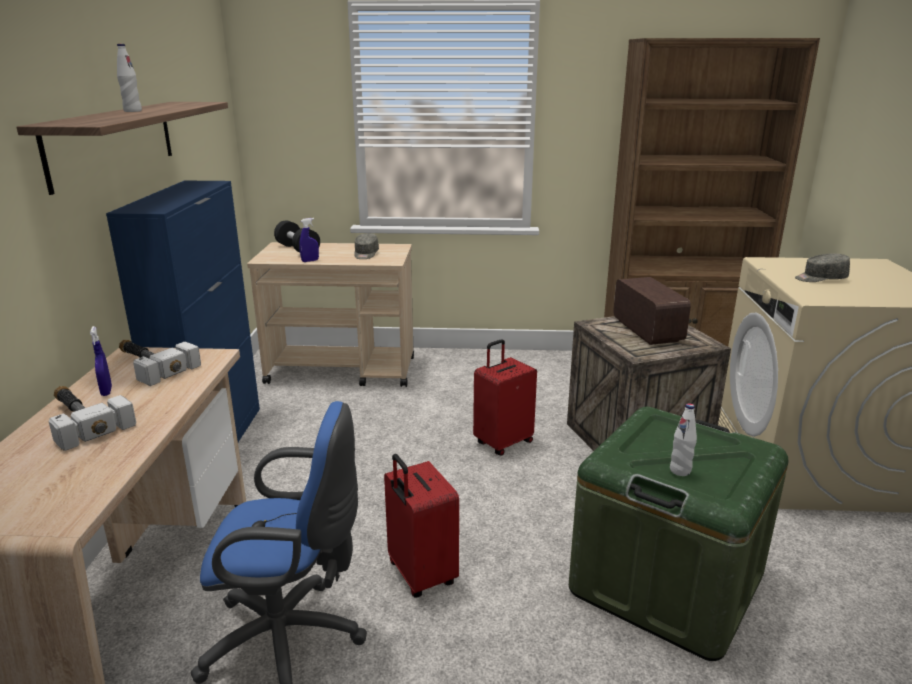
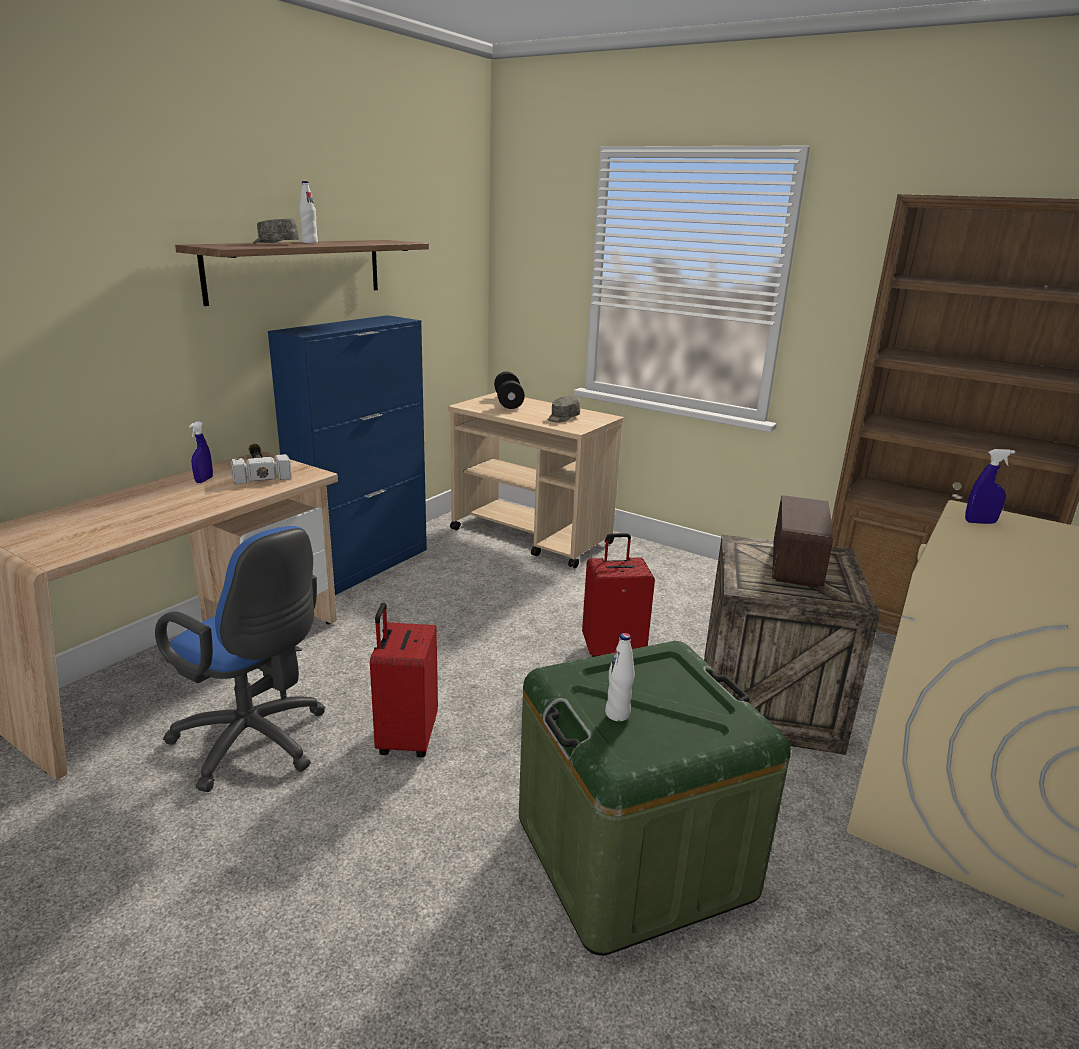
camera: 30 degrees right, 0 degrees up
(82, 420) = (160, 495): hammer -> none
(310, 261) = (503, 414): blue spray bottle -> blue spray bottle (980, 522)
(820, 279) = (1012, 547): grey cap -> grey cap (275, 244)

